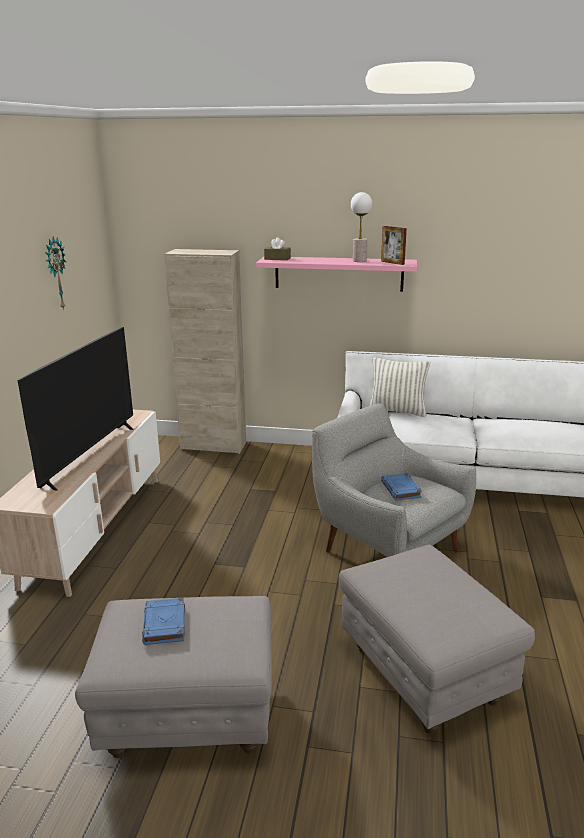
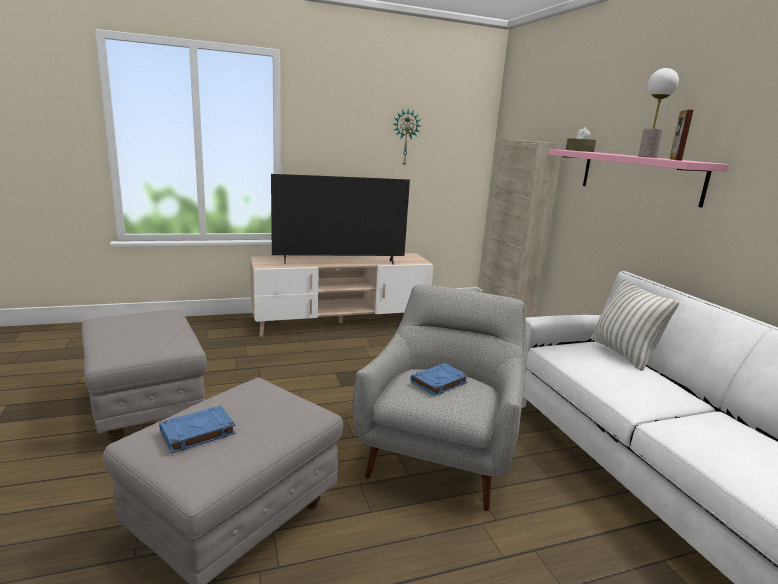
camera: 60 degrees right, 5 degrees down
(165, 625) = (145, 324): blue book -> blue book (197, 433)

